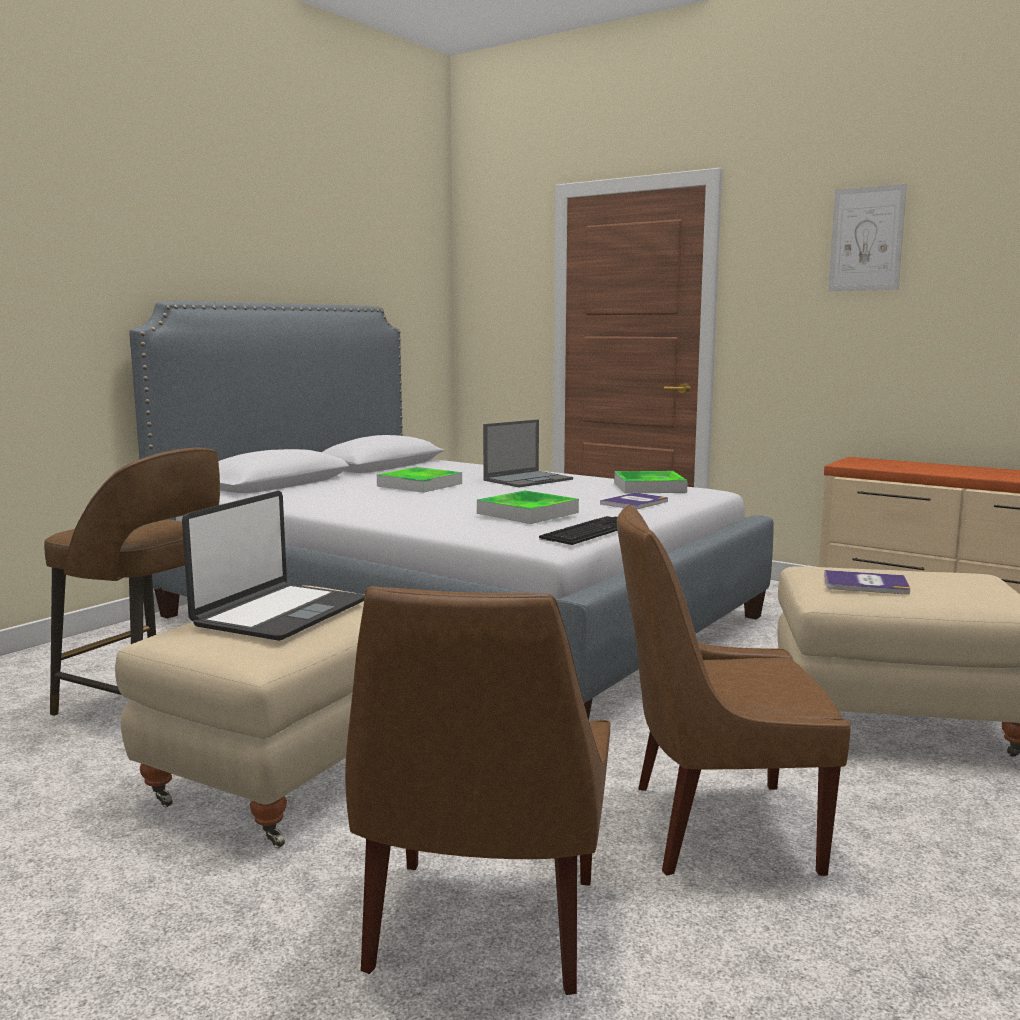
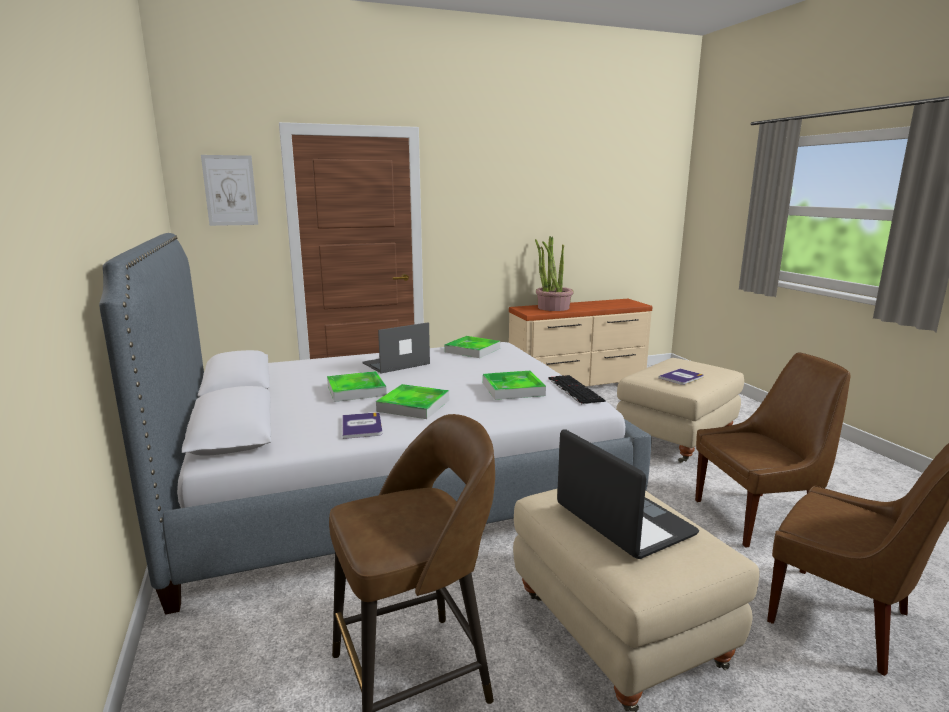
camera: 55 degrees left, 5 degrees up
(411, 501) = (413, 405): none -> tray
(528, 479) = (395, 364): laptop -> laptop turned 120 degrees counterclockwise
(635, 502) = (511, 363): book -> book (362, 426)
(715, 827) = (757, 518): brown chair -> brown chair turned 135 degrees counterclockwise
(866, 239) = (509, 181): picture -> picture (230, 190)
(912, 466) = (553, 307): none -> potted plant

